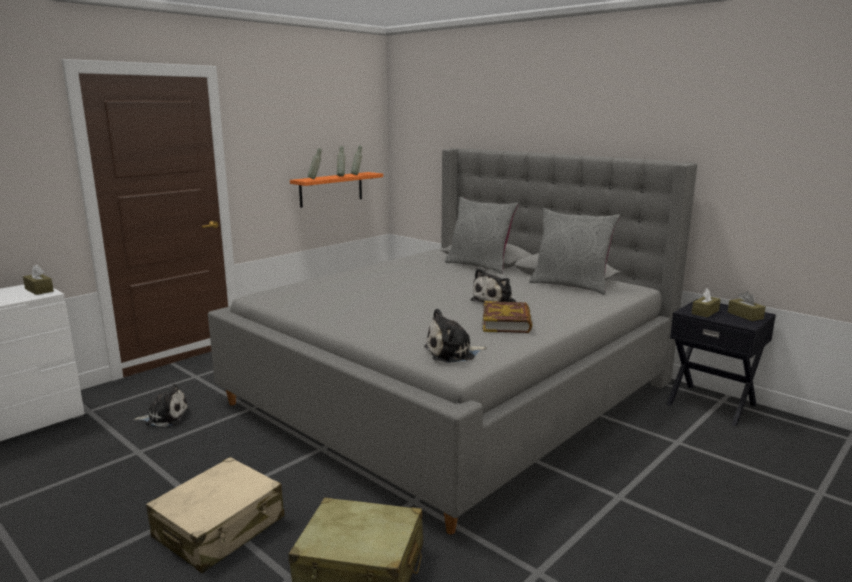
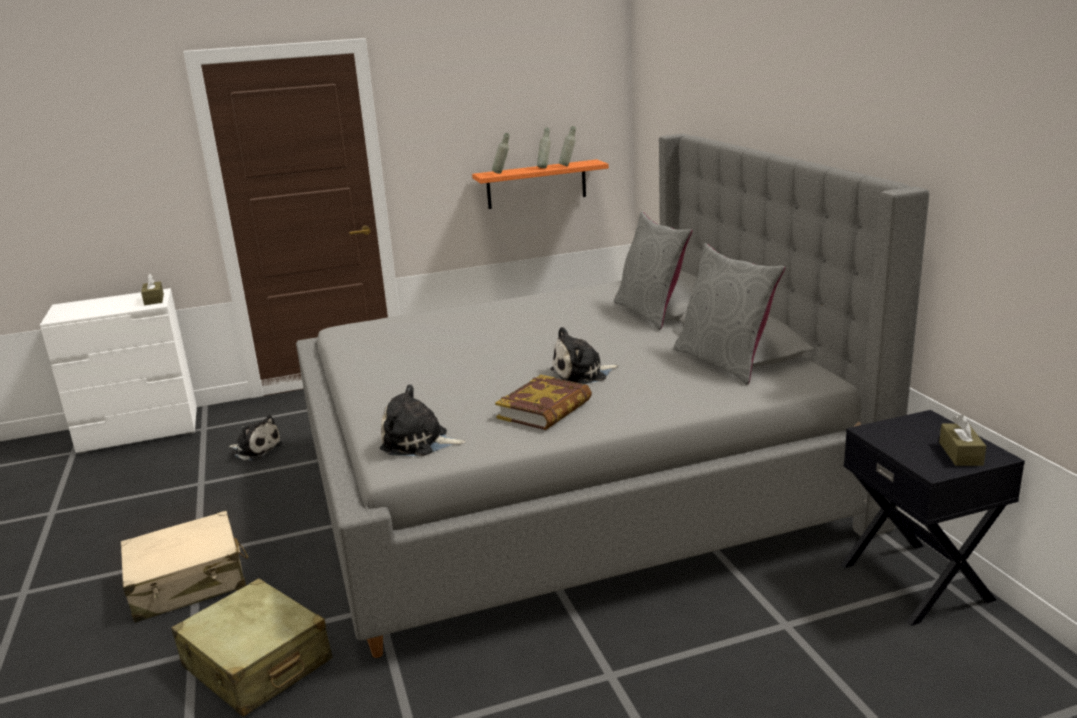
camera: 30 degrees right, 5 degrees up
(705, 312) = (900, 436): brown tissue box -> none

